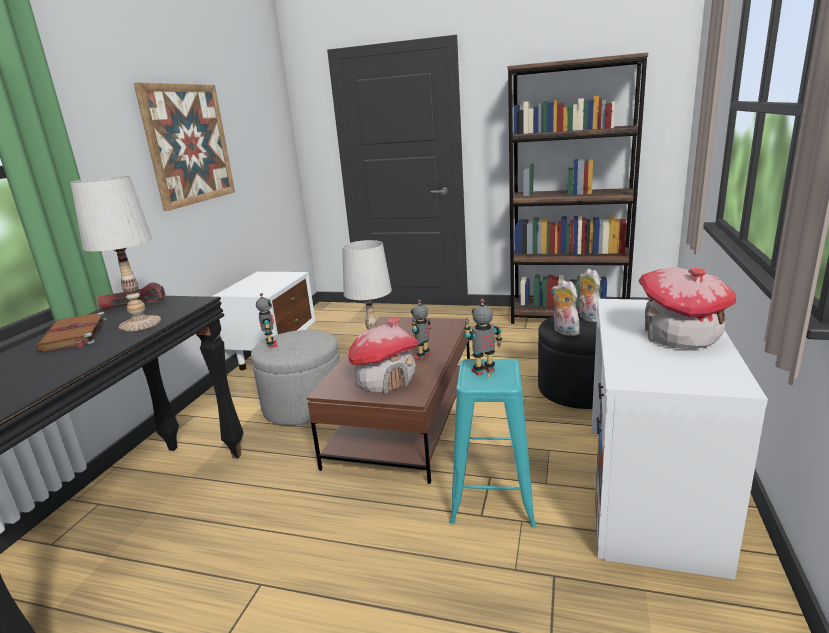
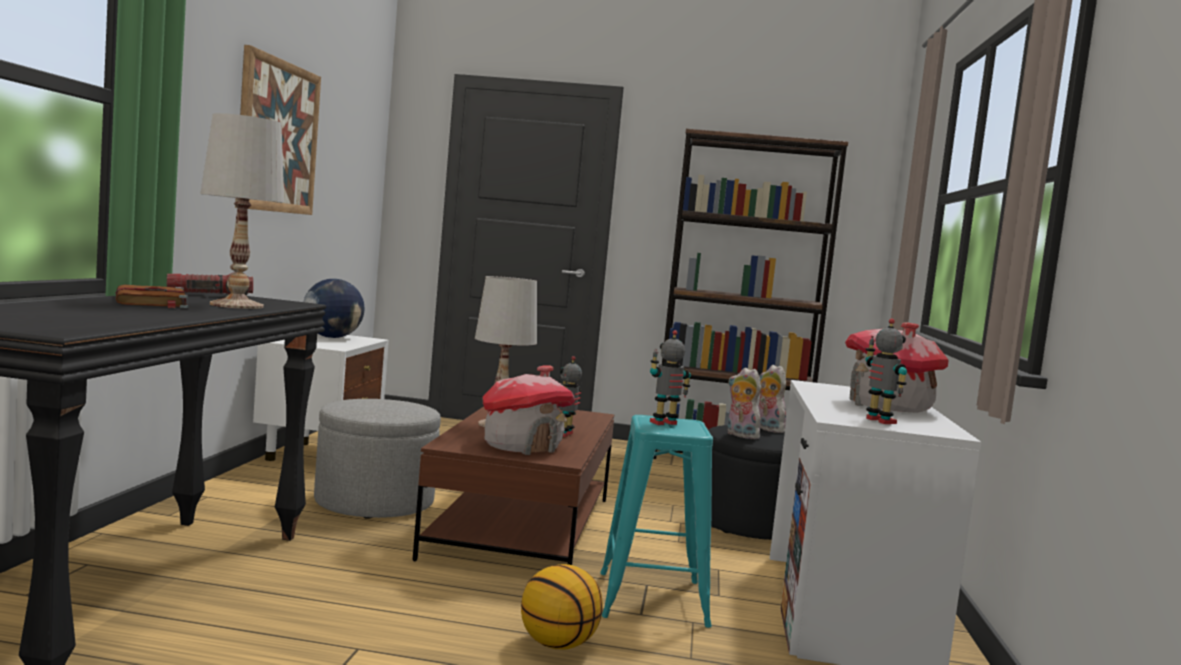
camera: 10 degrees left, 15 degrees down
(267, 278) = (331, 337): none -> globe
(271, 345) = (350, 404): toy robot -> toy robot (879, 421)
(411, 563) = (558, 645): none -> basketball

